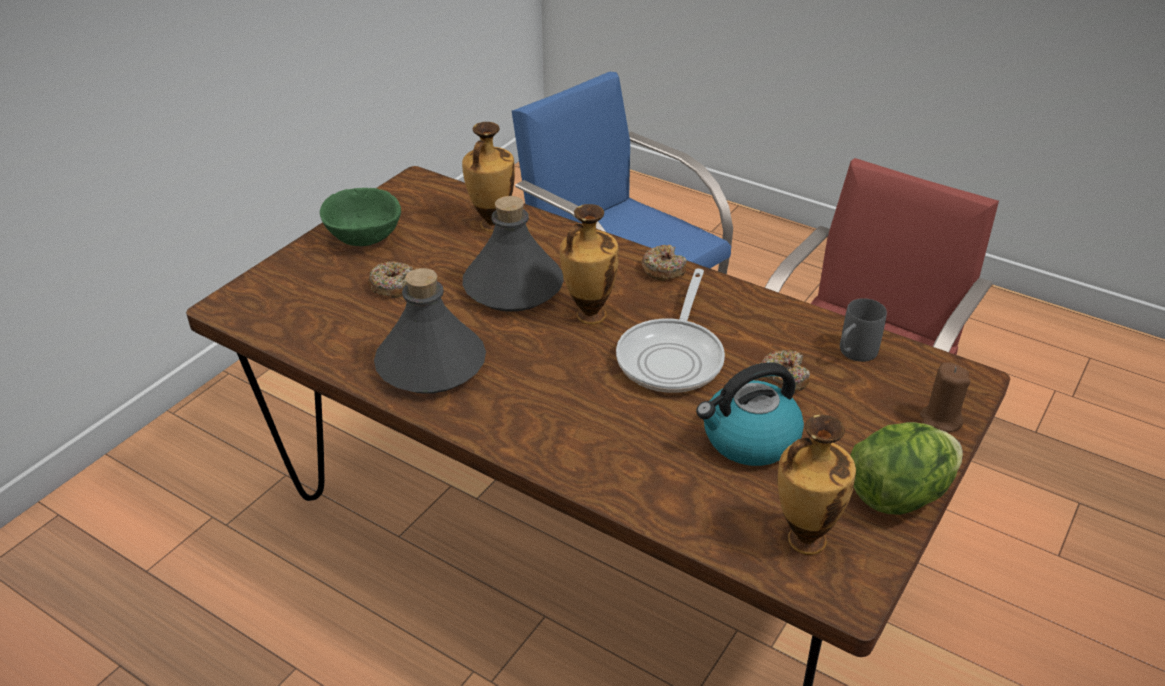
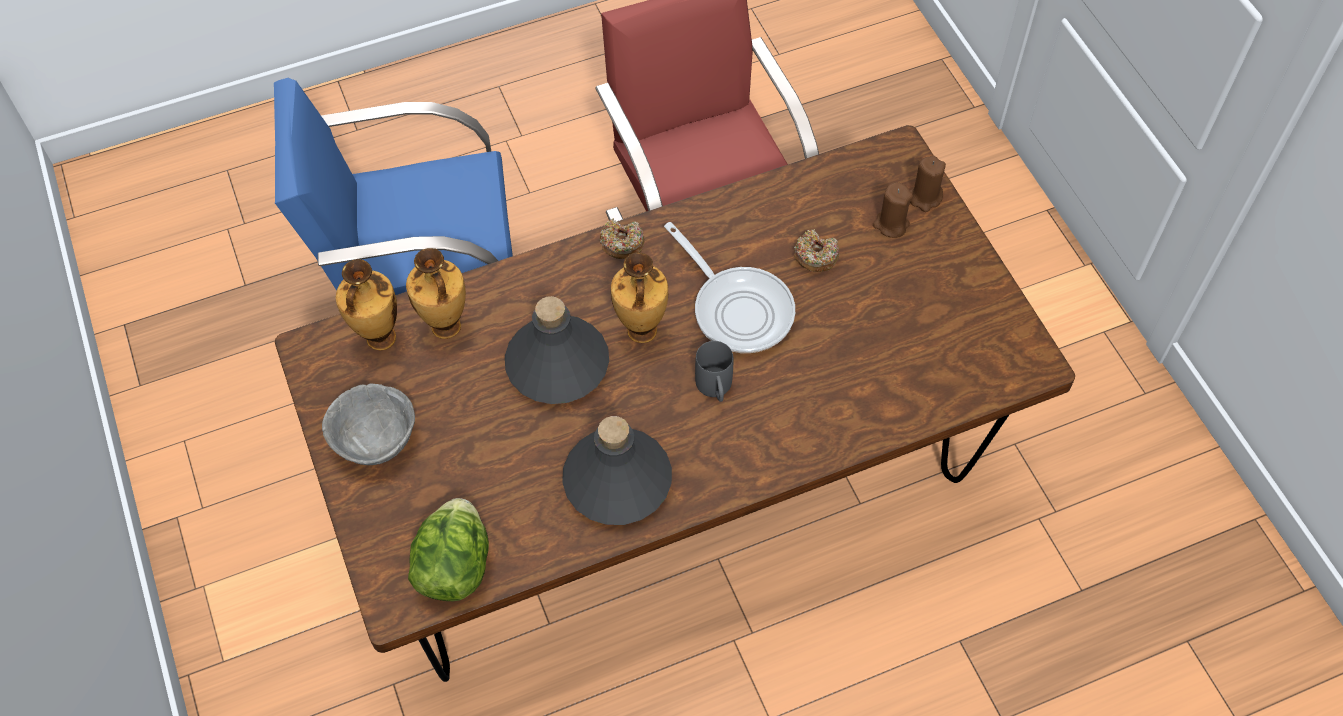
camera: 55 degrees left, 20 degrees up
(364, 237) = (375, 440): green bowl -> grey bowl
(392, 285) = (476, 454): donut -> none
(749, 439) = (863, 321): kettle -> none
(803, 539) = (976, 354): vase -> vase (379, 339)
(853, 354) = (823, 196): grey mug -> grey mug (715, 389)
(879, 410) = (890, 224): none -> brown candle
(898, 495) = (974, 274): lettuce -> lettuce (454, 567)

